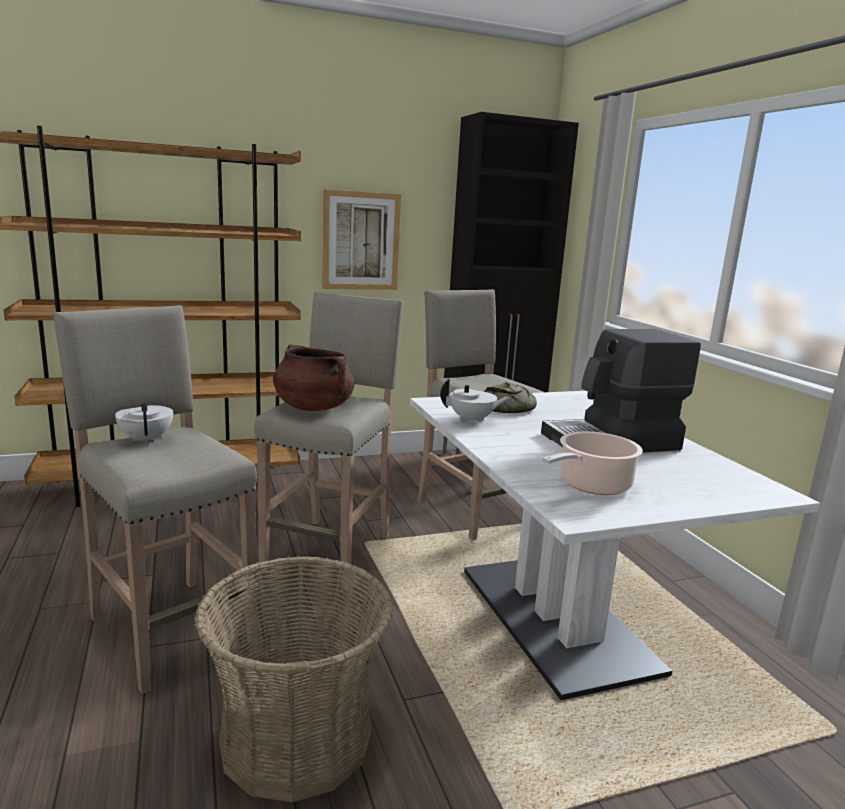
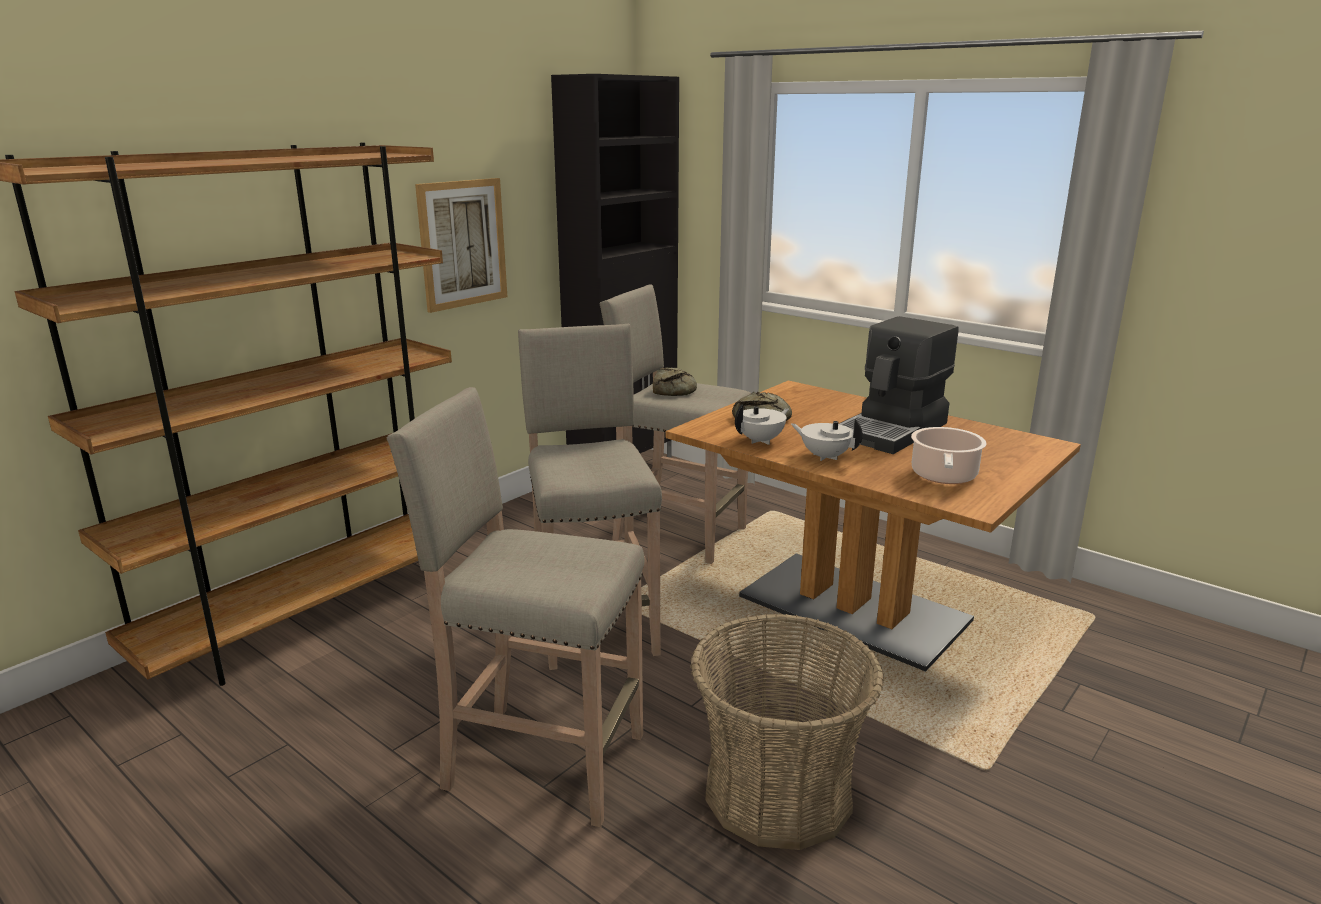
camera: 30 degrees left, 5 degrees up
(147, 439) = (498, 556): white teapot -> white teapot (825, 456)
(313, 407) = (584, 468): brown cooking pot -> none
(484, 380) = (675, 389): none -> bread
(555, 619) = (853, 609): white dining table -> brown dining table

